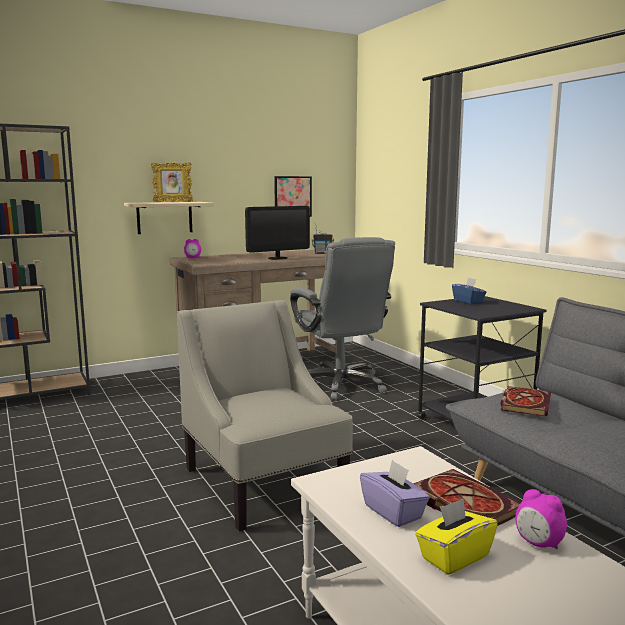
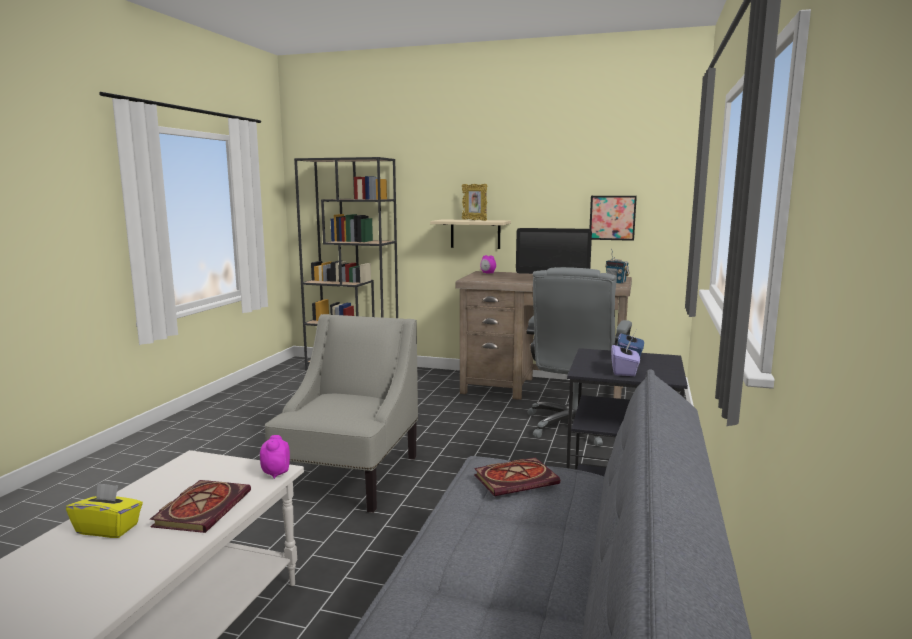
camera: 45 degrees right, 0 degrees up
(393, 512) = (164, 492): purple tissue box -> purple tissue box (624, 371)
(538, 543) = (155, 552): alarm clock -> alarm clock (275, 473)

